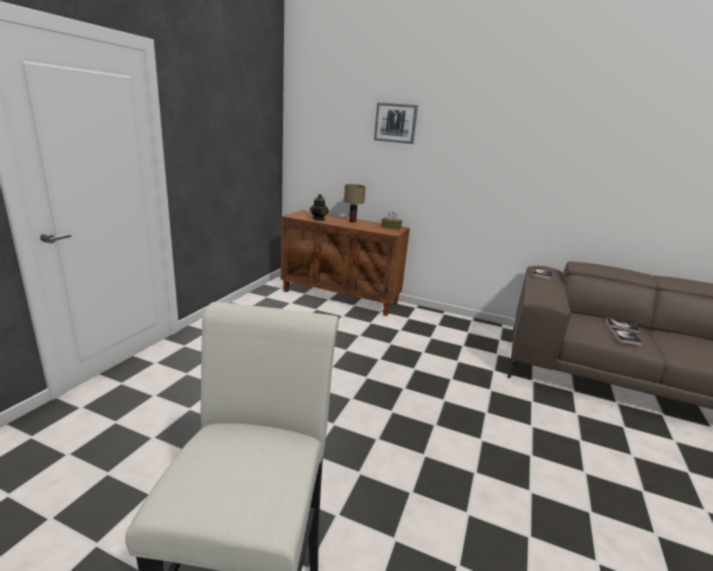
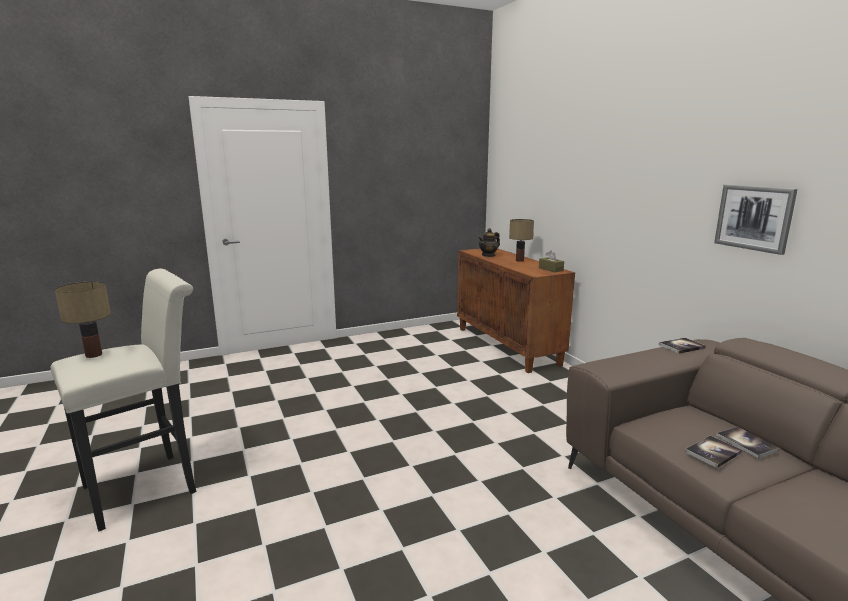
camera: 45 degrees right, 5 degrees down
(209, 475) = (93, 355): none -> table lamp
(395, 123) = (567, 148): picture -> picture (754, 218)

